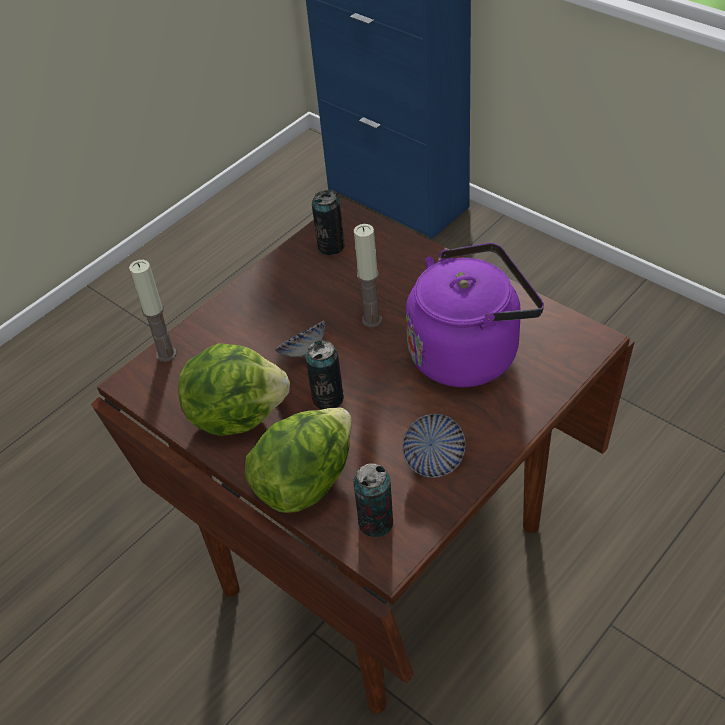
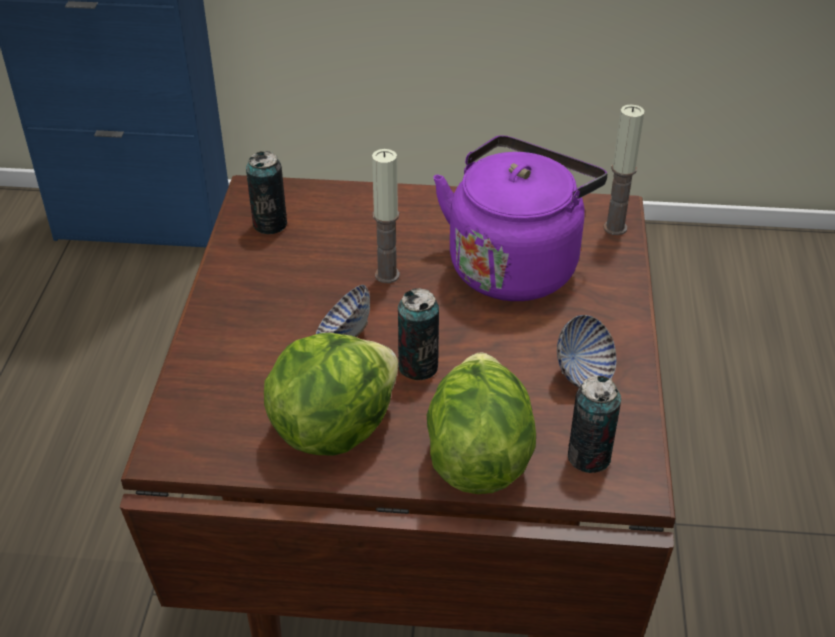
camera: 40 degrees left, 5 degrees down
(166, 354) = (180, 405): candle -> candle (615, 228)

